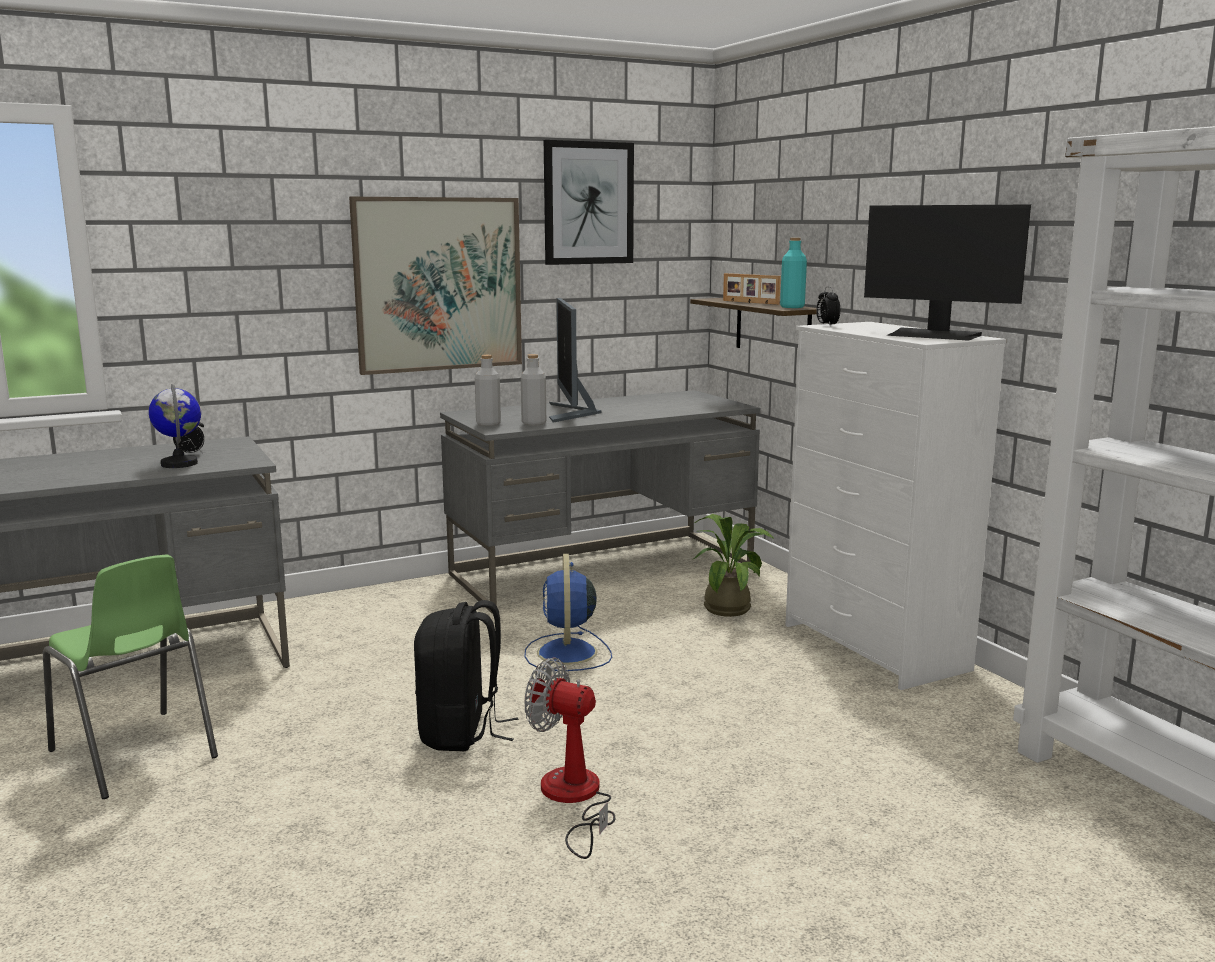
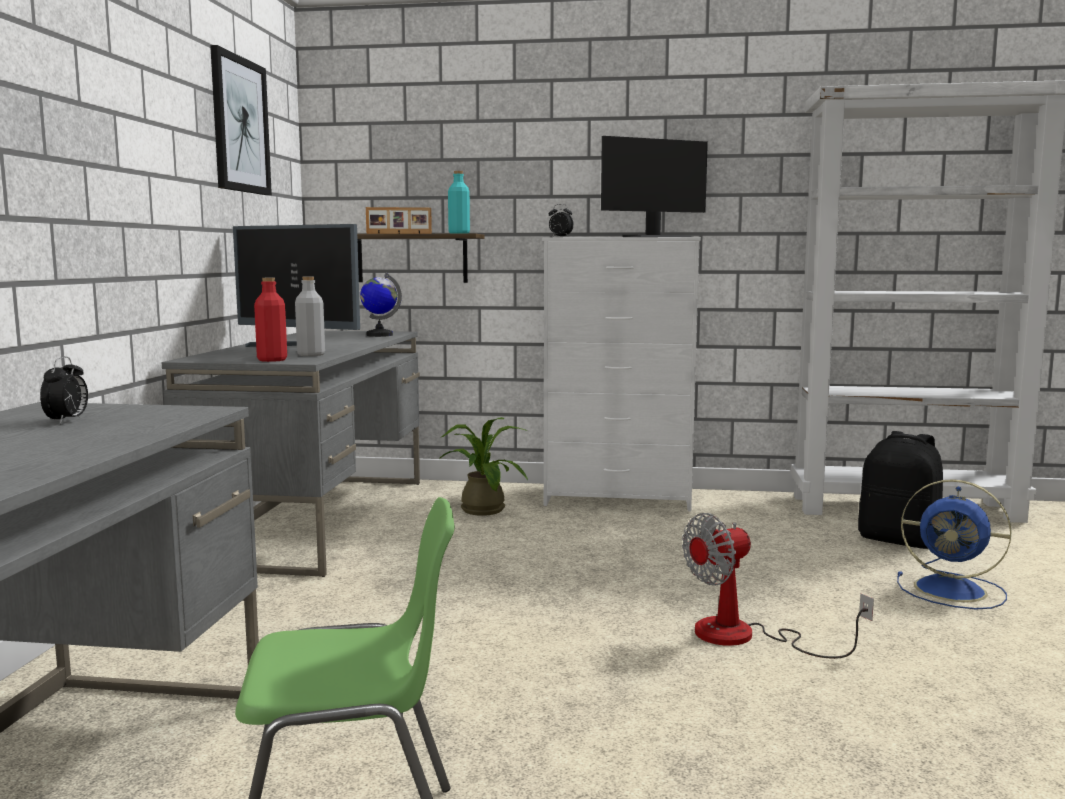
camera: 55 degrees left, 5 degrees down
(180, 464) = (114, 427): globe -> globe (379, 335)
(438, 284) = (148, 199): picture -> none
(461, 733) = (569, 649): black backpack -> black backpack (899, 540)
(488, 424) = (272, 360): grey bottle -> red bottle
(567, 653) = (470, 573): blue fan -> blue fan (953, 590)

